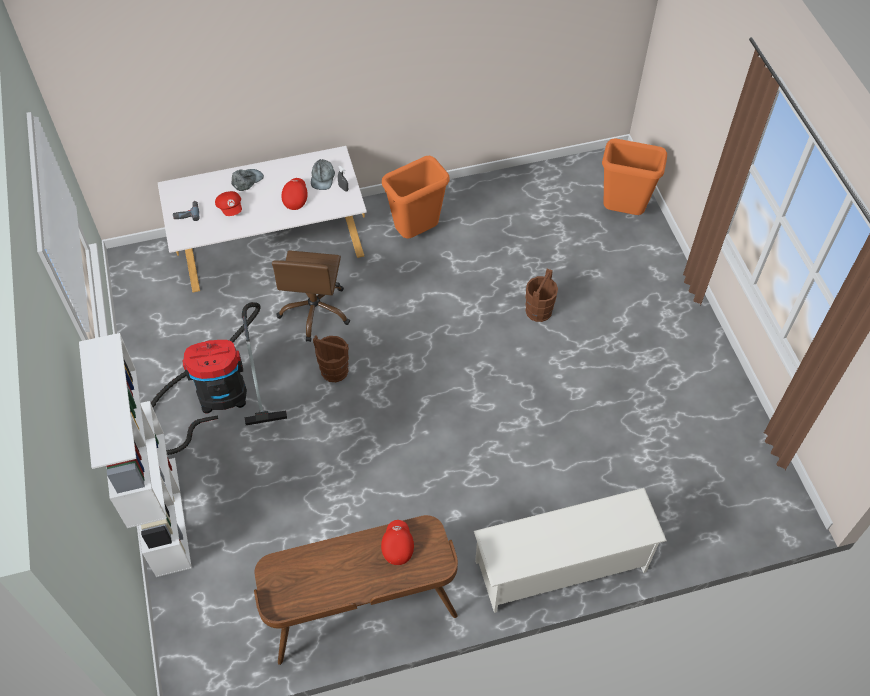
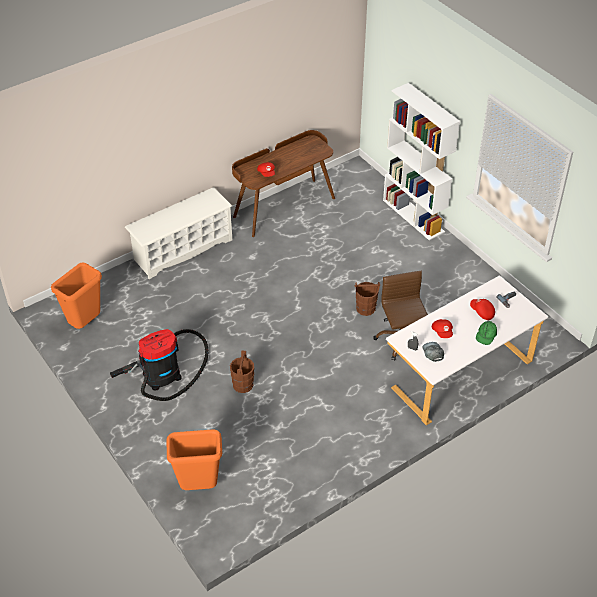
camera: 160 degrees right, 10 degrees down
(216, 397) = (429, 275): vacuum cleaner -> vacuum cleaner (165, 373)
(247, 180) = (486, 335): grey cap -> green cap
(416, 232) = (361, 418): orange trash can -> orange trash can (85, 324)

